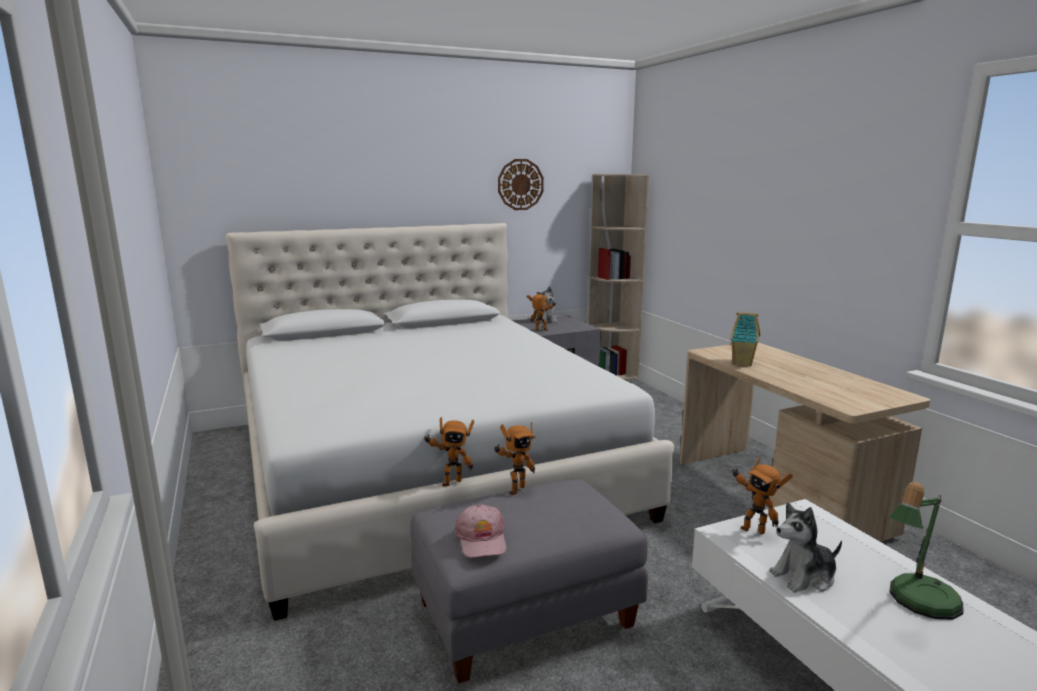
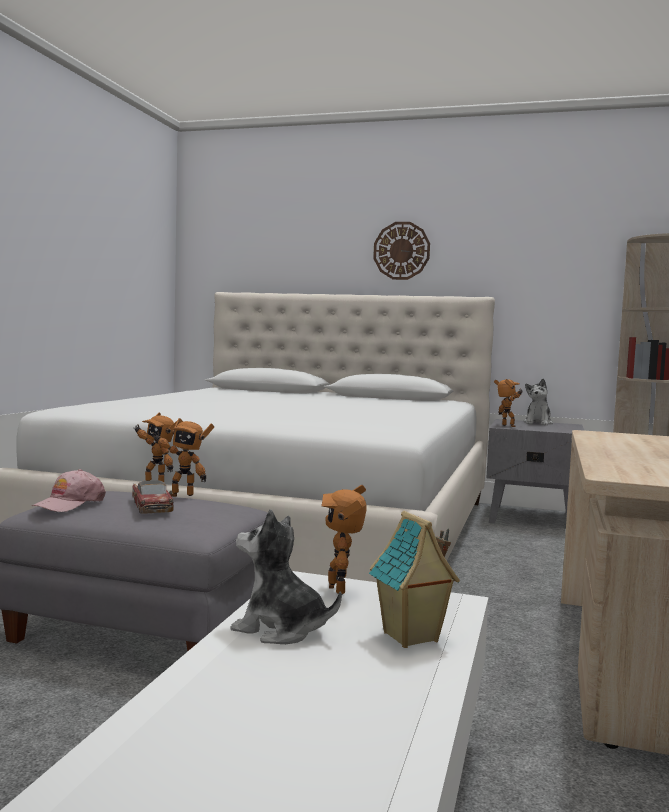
camera: 40 degrees right, 10 degrees down
(520, 184) = (522, 254): wall clock -> wall clock (401, 251)
(540, 513) = (151, 506): none -> toy car
(743, 363) = (609, 442): toy house -> toy house (411, 637)
(918, 602) = (348, 698): table lamp -> none

